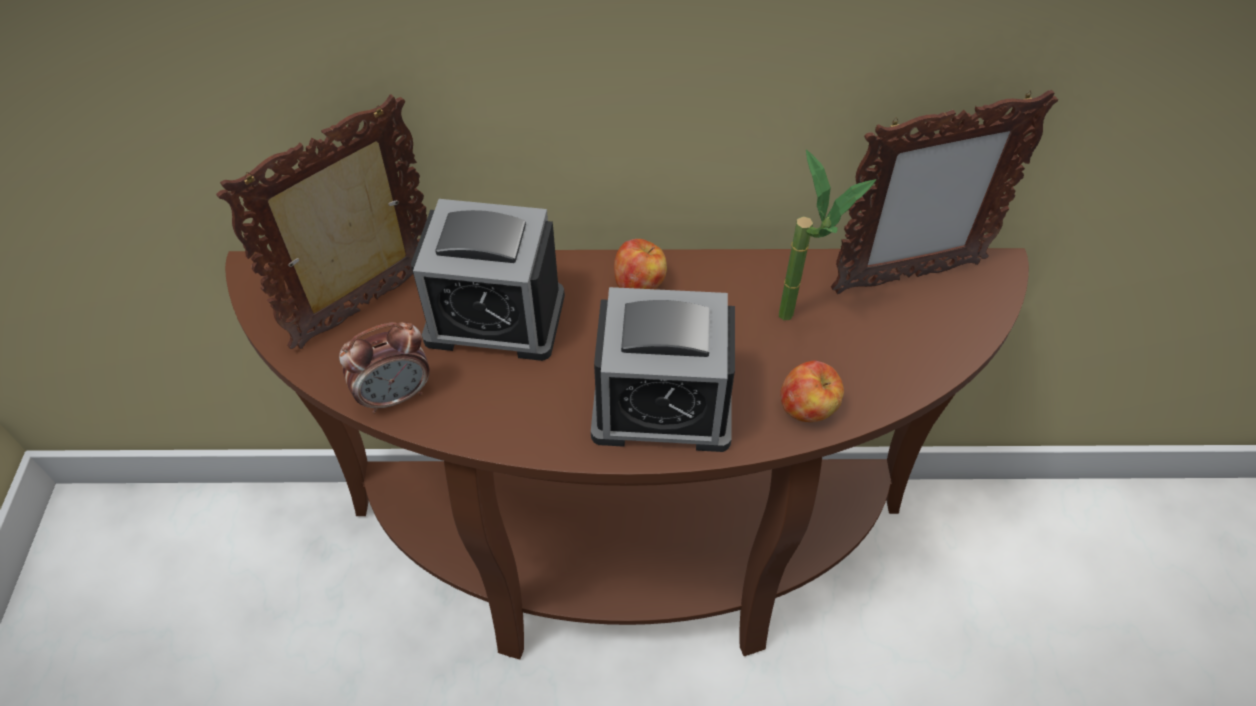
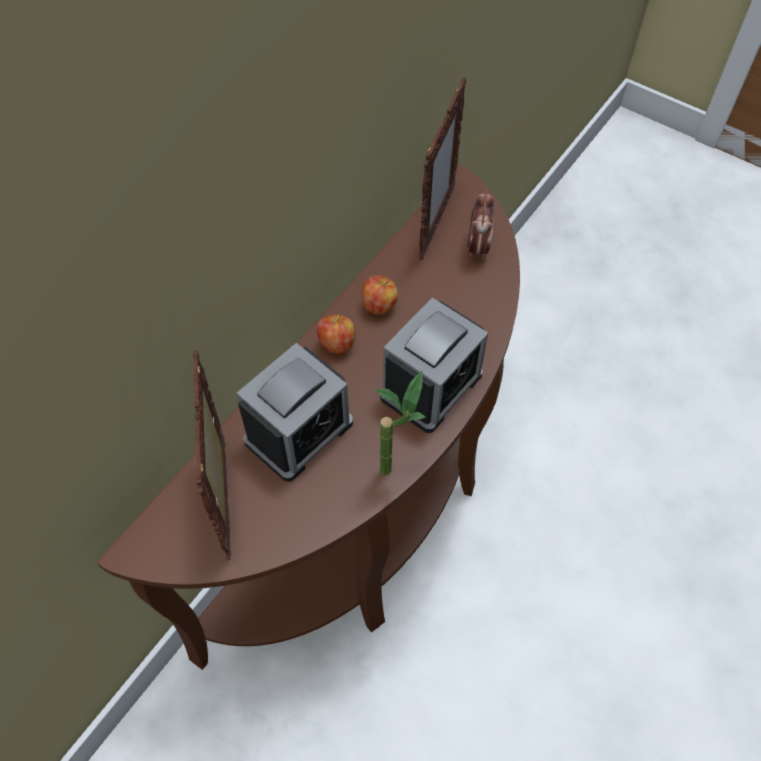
camera: 55 degrees left, 5 degrees up
(396, 395) = (315, 517): alarm clock -> alarm clock (478, 247)
(800, 321) = (426, 288): potted plant -> potted plant (396, 466)
(807, 409) = (484, 322): apple -> apple (379, 306)

